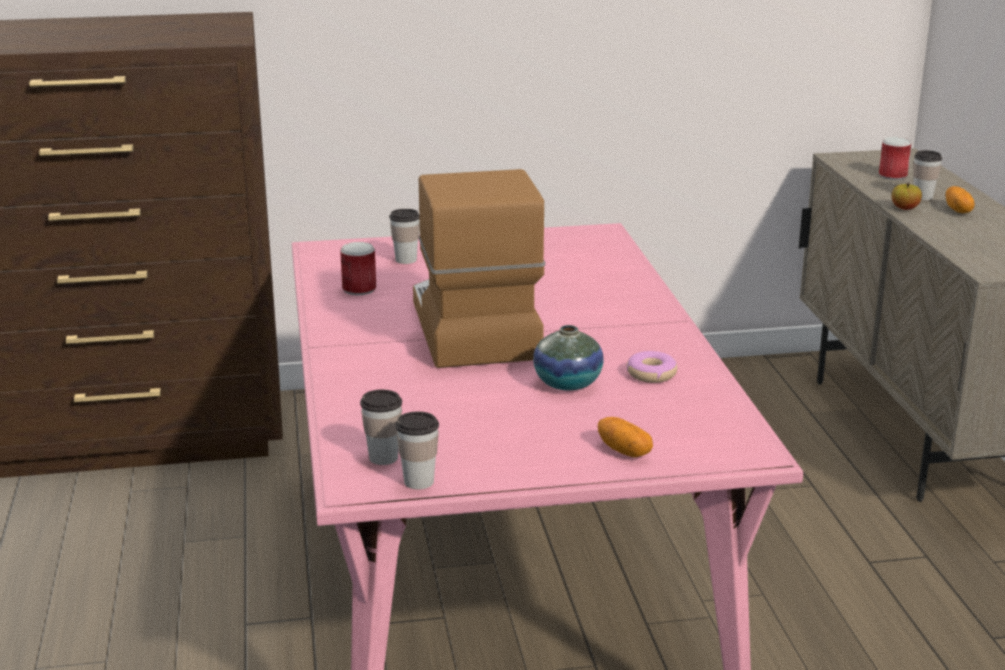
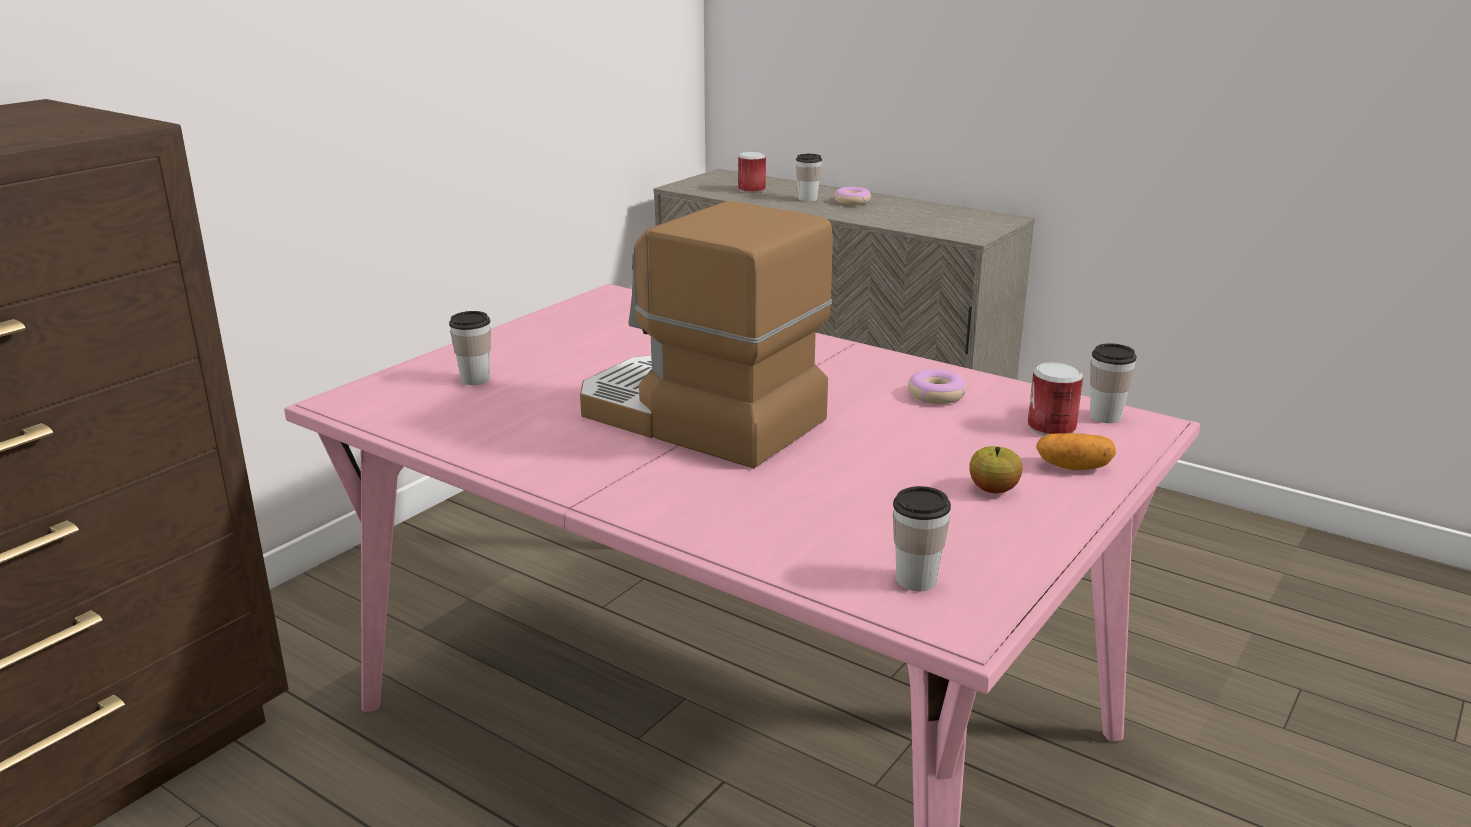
camera: 45 degrees left, 0 degrees up
(359, 289) = (489, 425): can -> can (1051, 428)
(418, 481) = (1001, 585): cup -> cup (1105, 417)
(567, 383) = (895, 431): vase -> none
(905, 208) = (816, 210): apple -> apple (993, 489)
(958, 210) = (852, 202): potato -> donut

